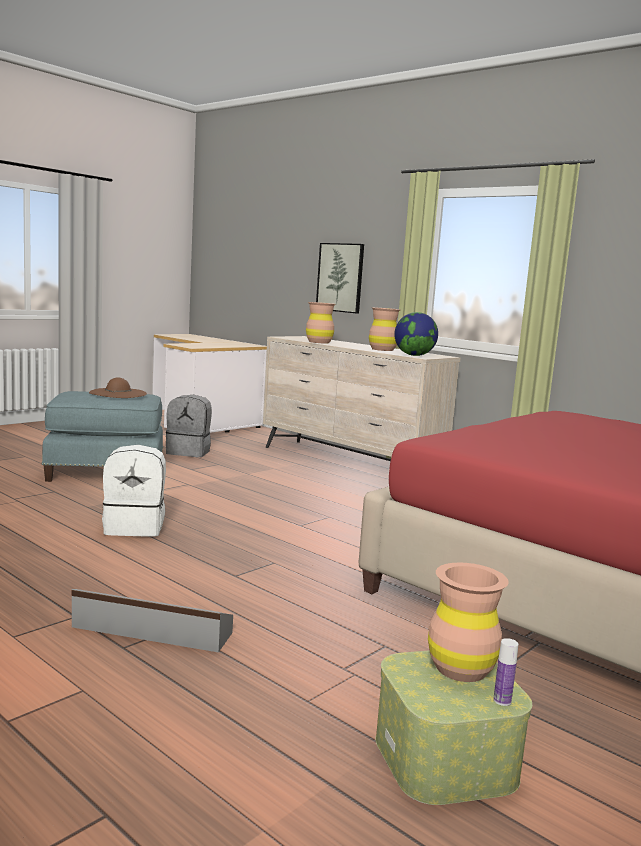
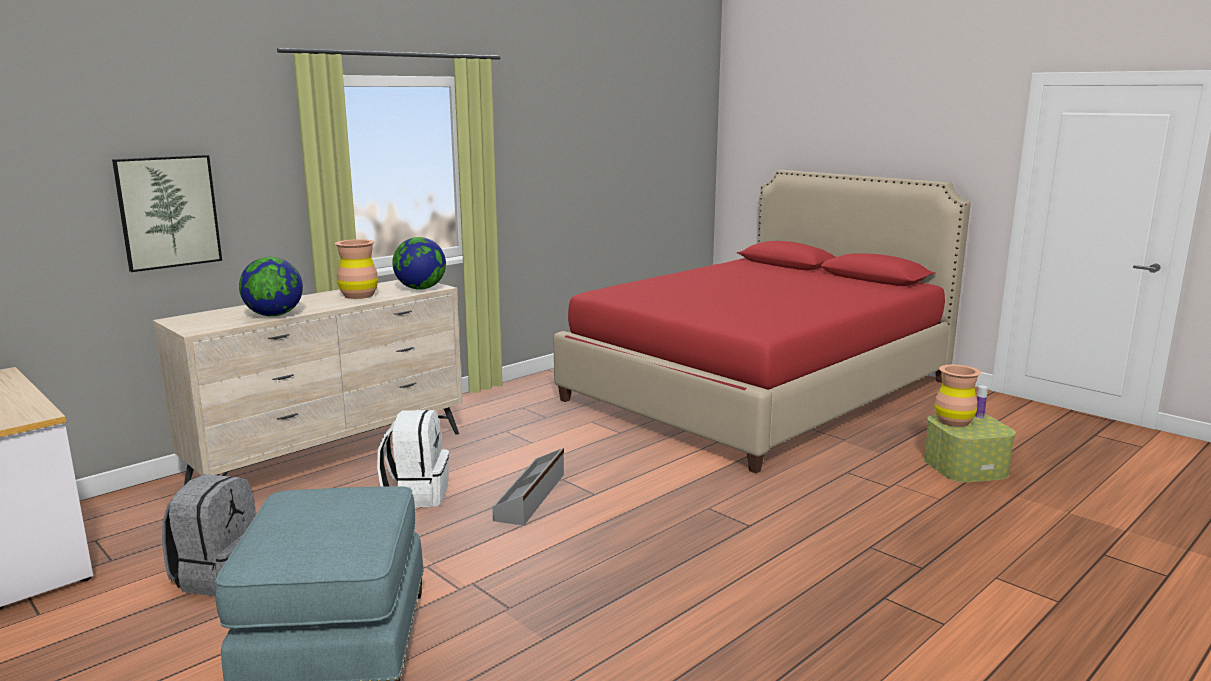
camera: 85 degrees left, 5 degrees up
(118, 393) = (317, 509): brown hat -> none
(135, 527) = (627, 590): white backpack -> white backpack (417, 494)
(151, 631) = (886, 558): grey storage box -> grey storage box (532, 496)
(319, 342) = (274, 315): brown vase -> globe

